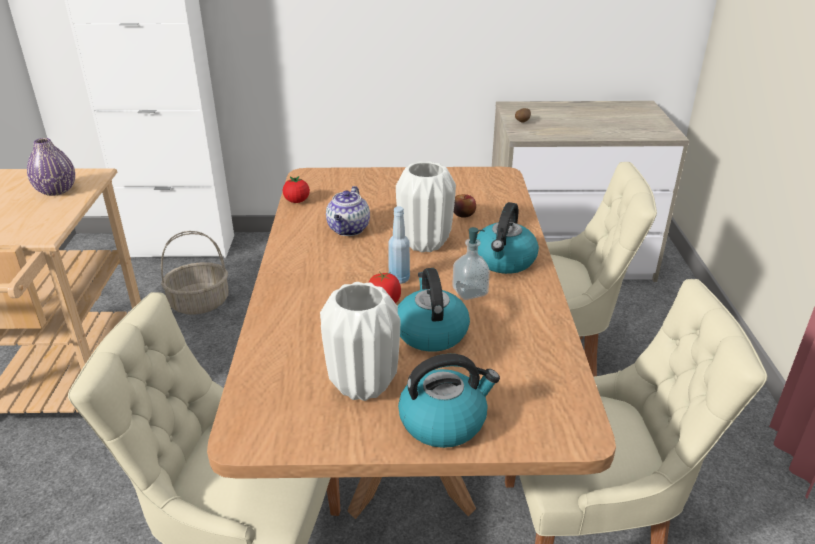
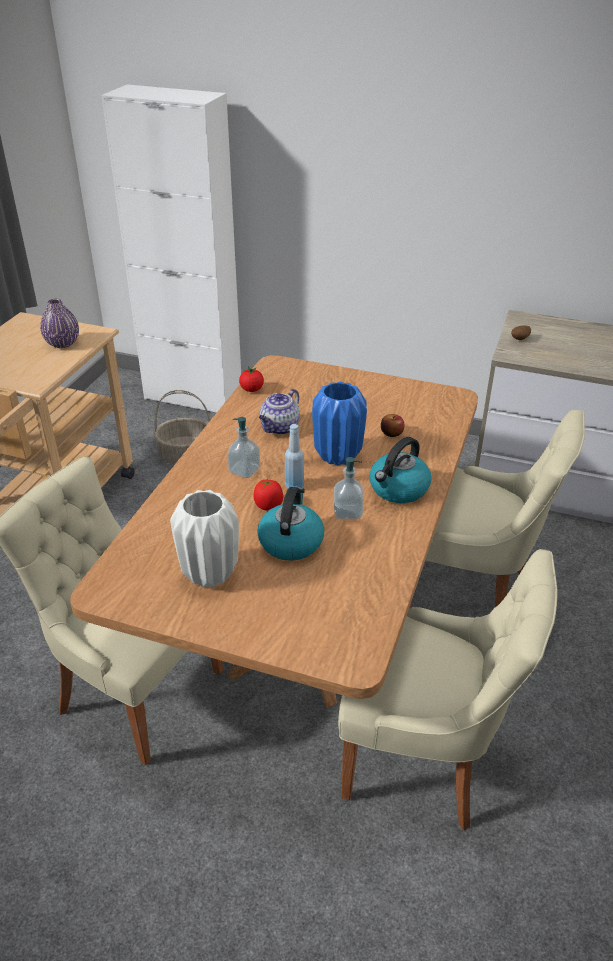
camera: 20 degrees right, 5 degrees up
(336, 275) = (244, 470): none -> soap dispenser
(424, 244) = (337, 456): white vase -> blue vase
(444, 421) = (254, 621): kettle -> none

